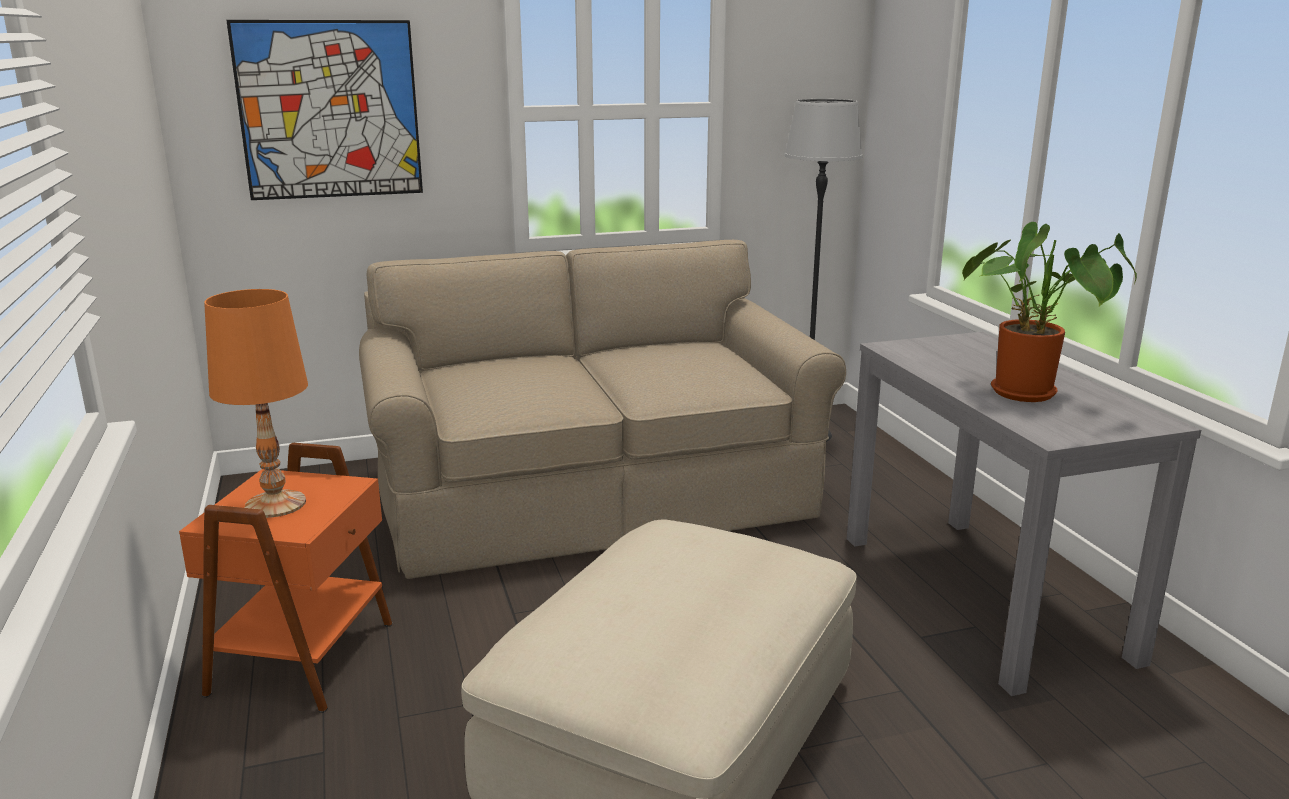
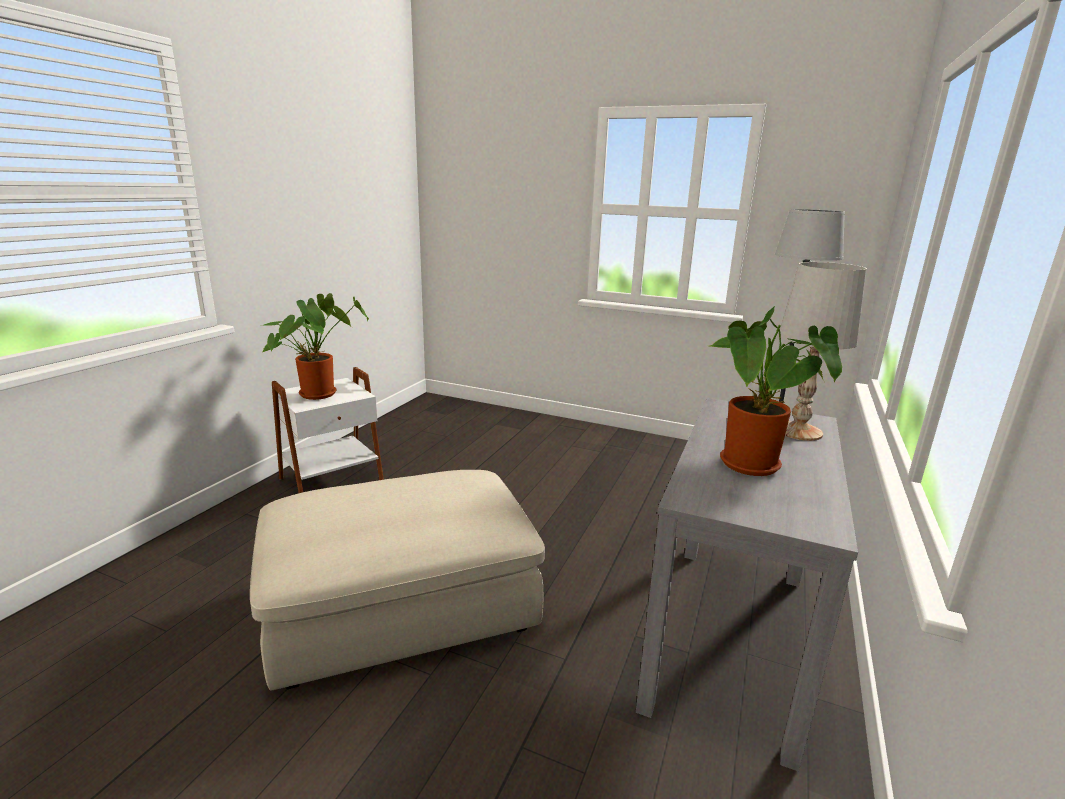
camera: 40 degrees right, 0 degrees up
(276, 504) = (319, 393): orange table lamp -> potted plant
(306, 658) = (332, 481): orange side table -> white side table
(329, 110) = (493, 199): picture -> none
(595, 494) = (572, 461): beige sofa -> none
(987, 352) = (798, 431): none -> white table lamp

